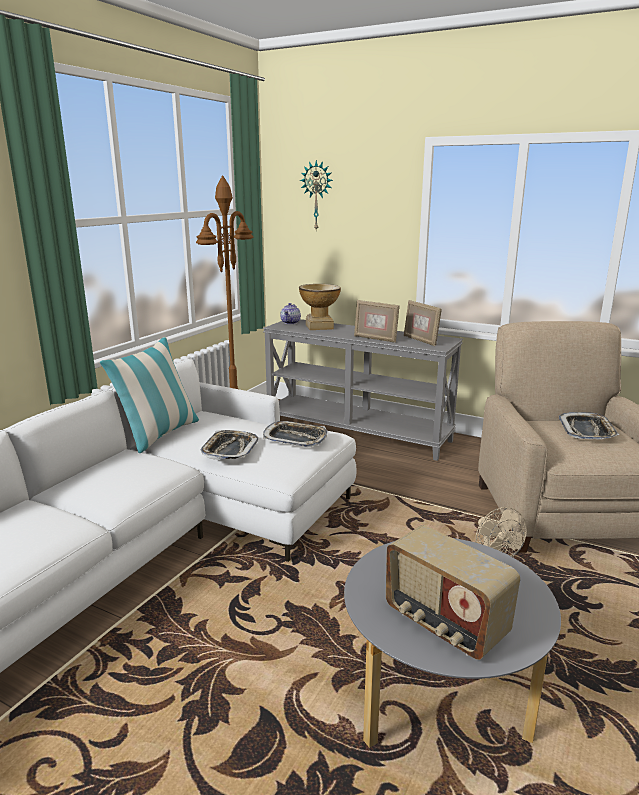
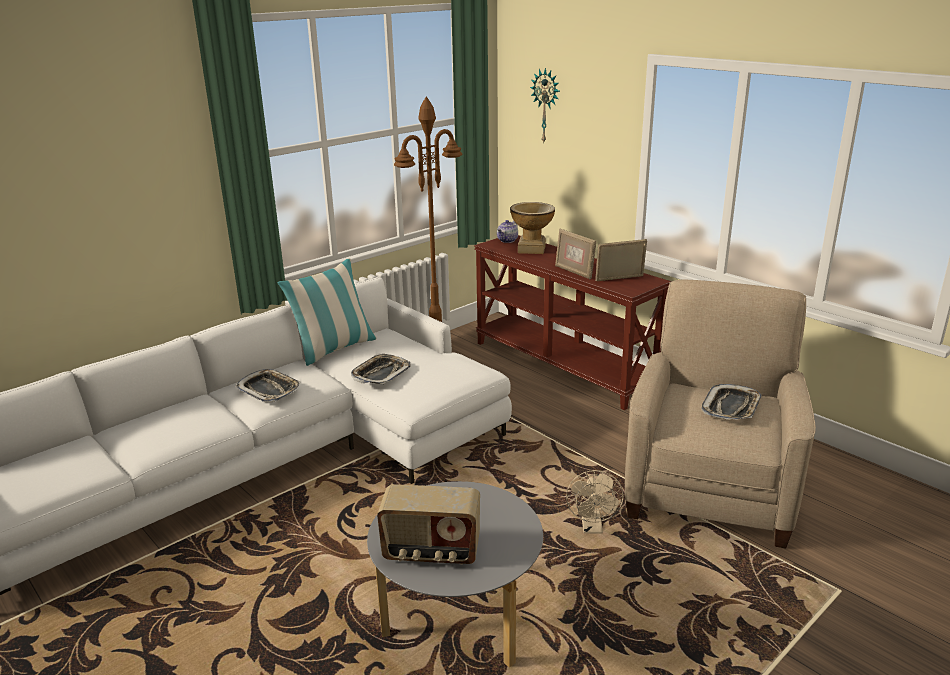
camera: 20 degrees right, 5 degrees up
(295, 438) = (446, 370): tray -> tray (269, 390)
(358, 432) = (564, 365): grey console table -> brown console table
(420, 340) = (620, 279): picture frame -> picture frame turned 90 degrees clockwise
(444, 624) = (431, 552): radio -> radio turned 60 degrees counterclockwise

